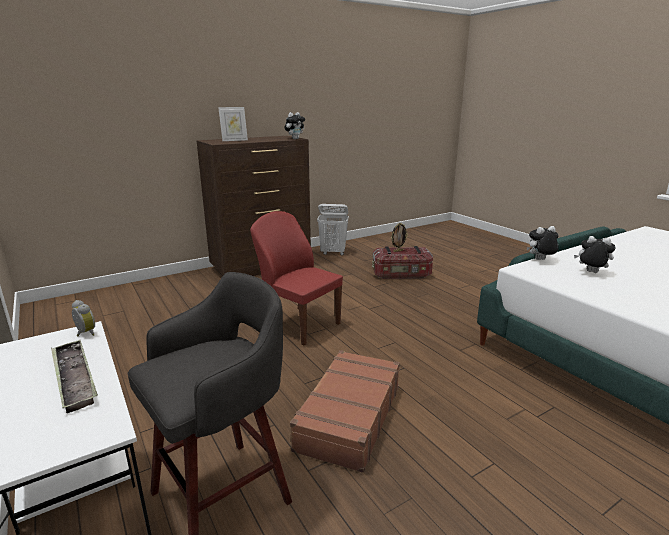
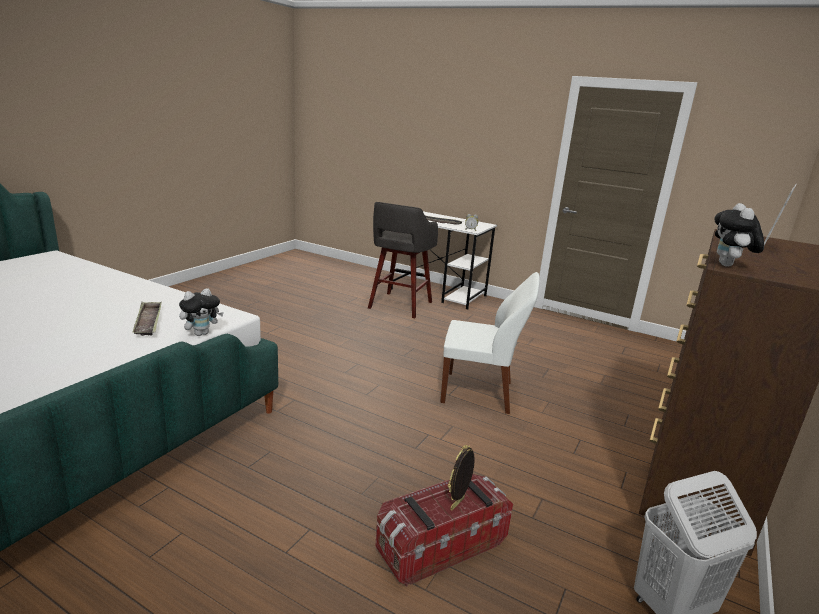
camera: 150 degrees right, 0 degrees up
(300, 324) = (479, 393): red chair -> white chair
(348, 417) = (366, 337): brown suitcase -> none
(590, 272) = (148, 322): plush toy -> tray

